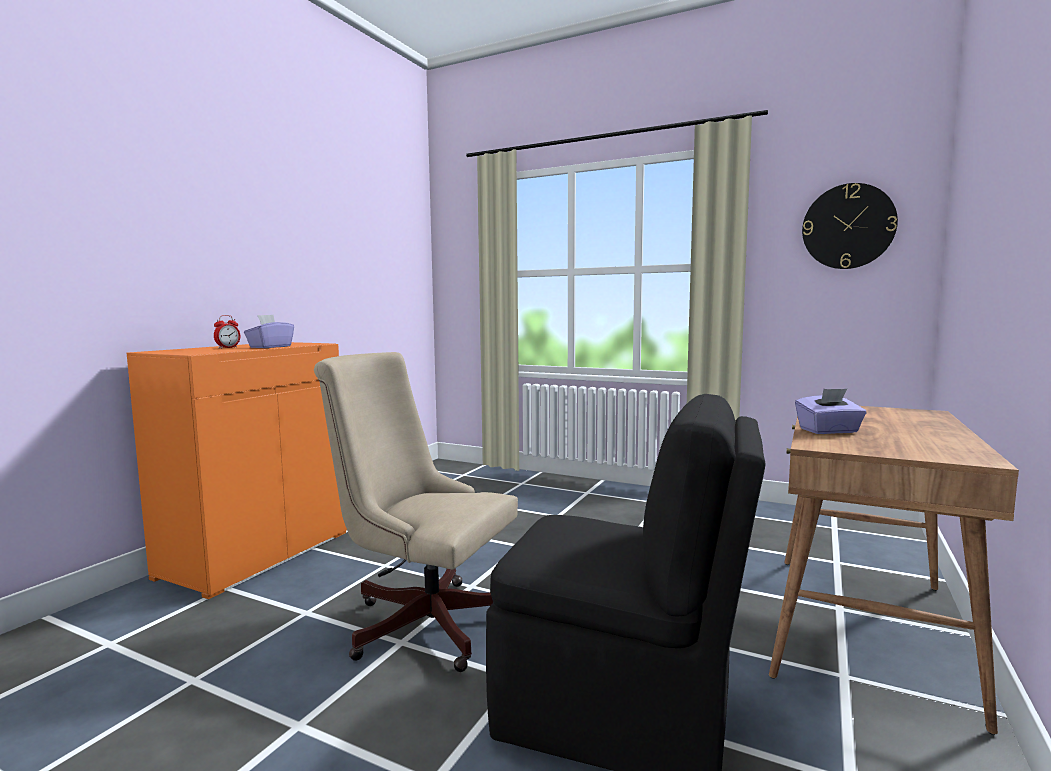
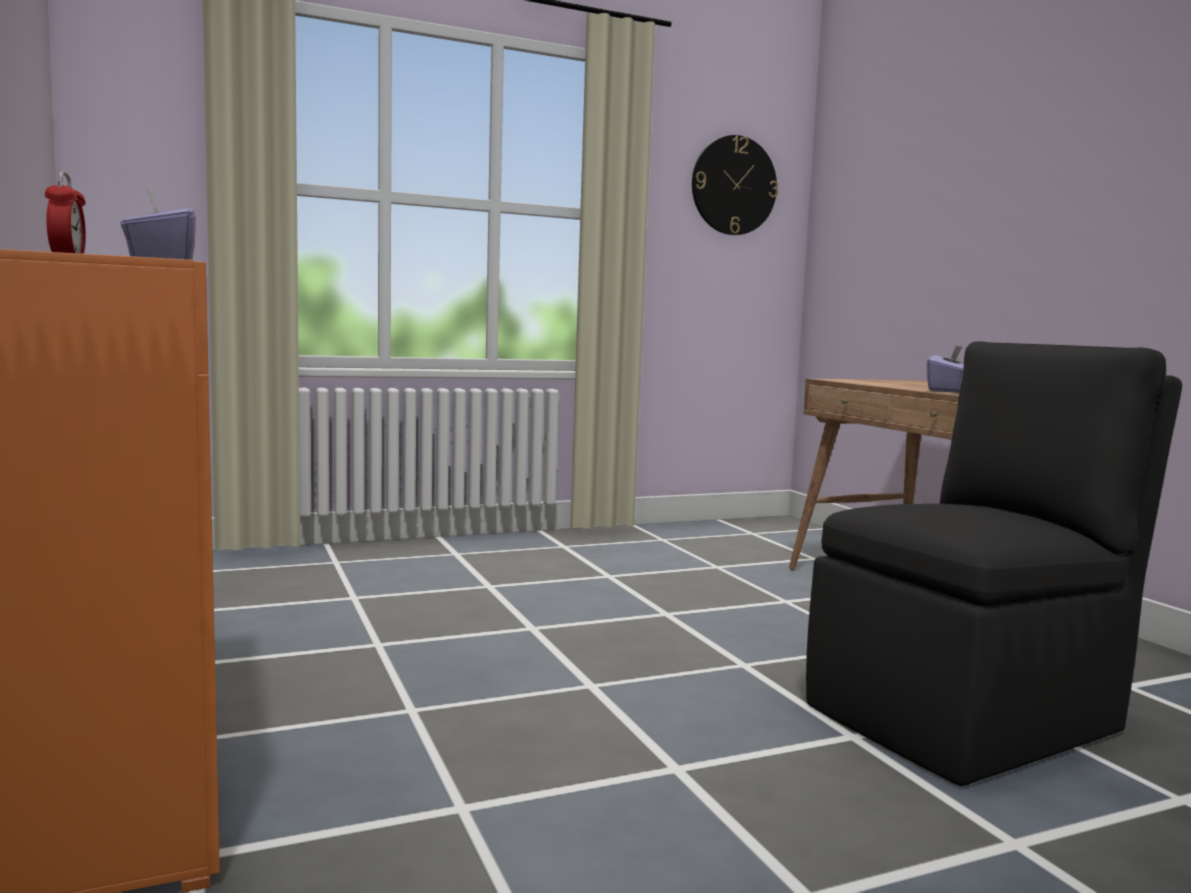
camera: 50 degrees left, 0 degrees up
(423, 620) = (638, 739): beige office chair -> none

